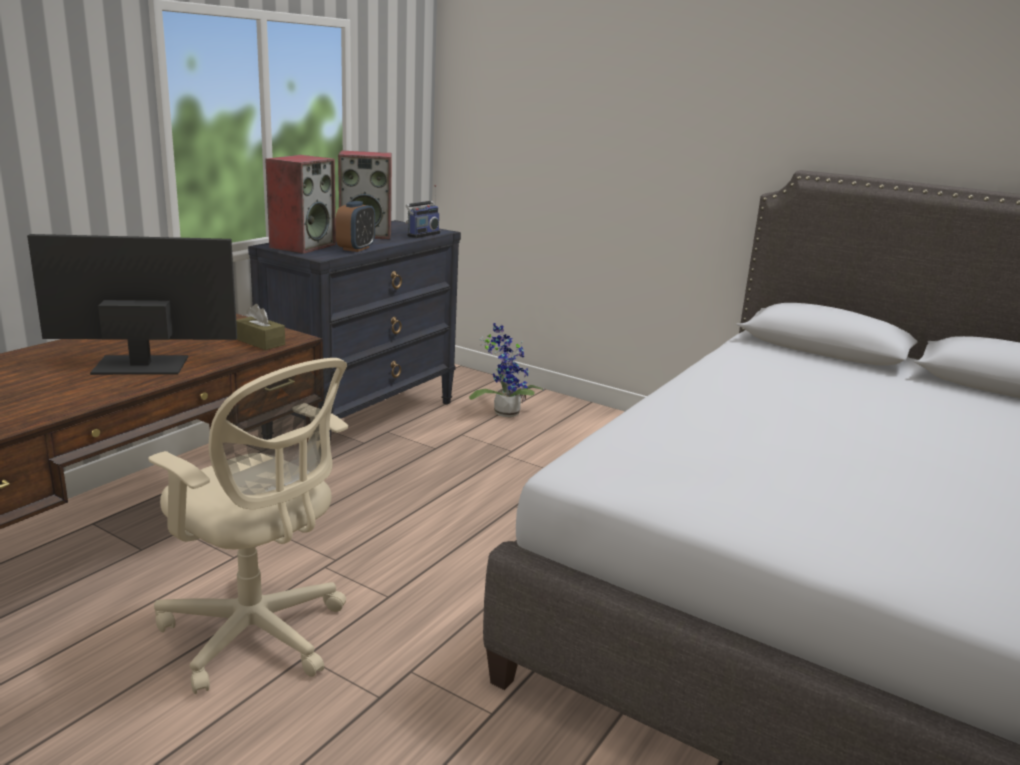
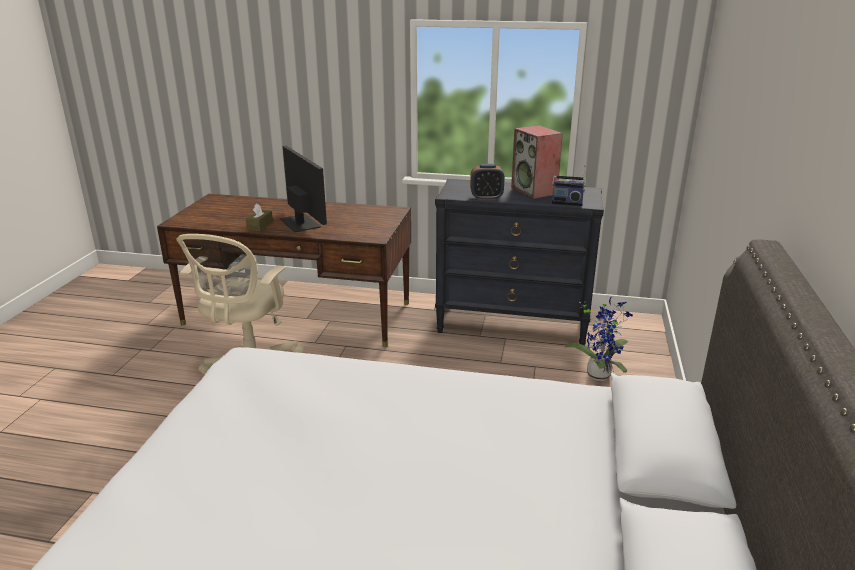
camera: 70 degrees right, 5 degrees up
(260, 342) = (360, 233): brown tissue box -> brown tissue box (260, 226)
(303, 246) = (469, 187): speaker -> none

